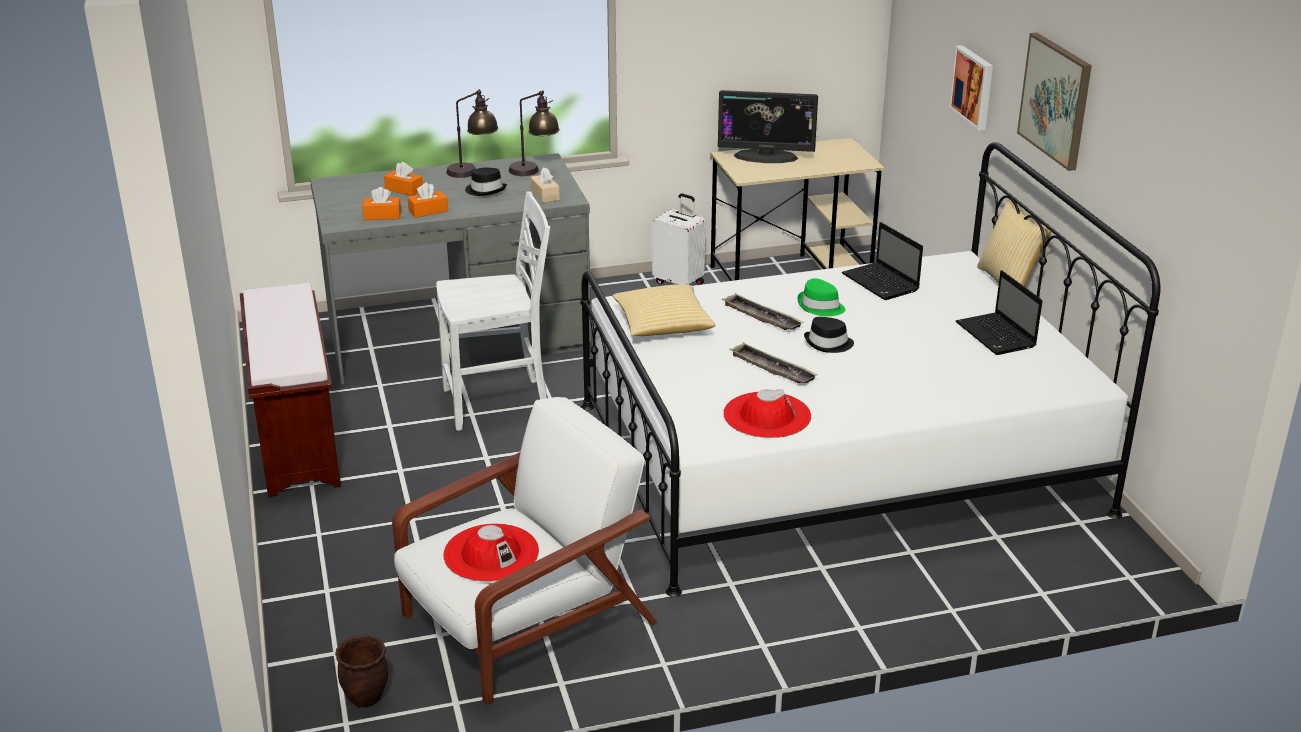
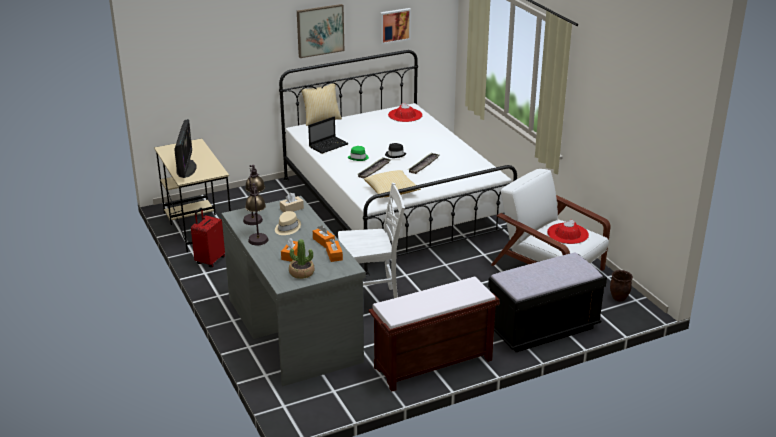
camera: 100 degrees left, 0 degrees up
(321, 569) = (543, 328): none -> black bench
(350, 193) = (301, 273): none -> potted plant
(485, 190) = (287, 228): black hat -> beige hat
(499, 403) = (370, 302): white chair -> white chair turned 105 degrees clockwise
(679, 282) = (210, 260): white suitcase -> red suitcase
(767, 415) = (464, 164): red hat -> red hat (405, 115)
(974, 87) = (247, 61): picture -> picture (394, 25)
(997, 336) = (375, 123): laptop -> none

